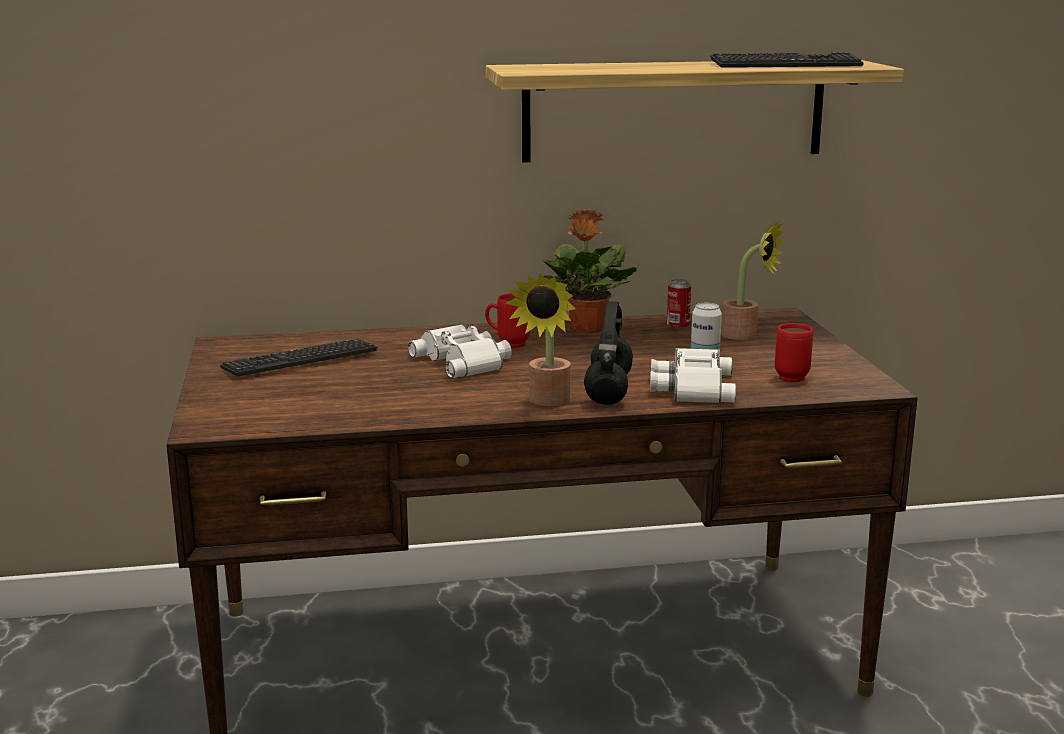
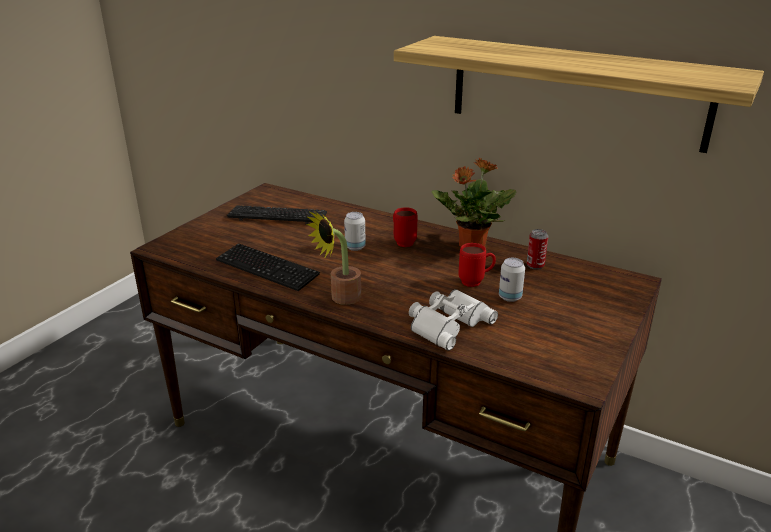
camera: 40 degrees right, 10 degrees up
(465, 361) = (355, 247): white binoculars -> can
(608, 390) = (391, 304): black headphones -> none
(746, 335) = (571, 291): potted plant -> none
(785, 65) = (653, 70): keyboard -> keyboard (267, 269)
(795, 376) = (537, 345): red mug -> red mug (476, 282)

